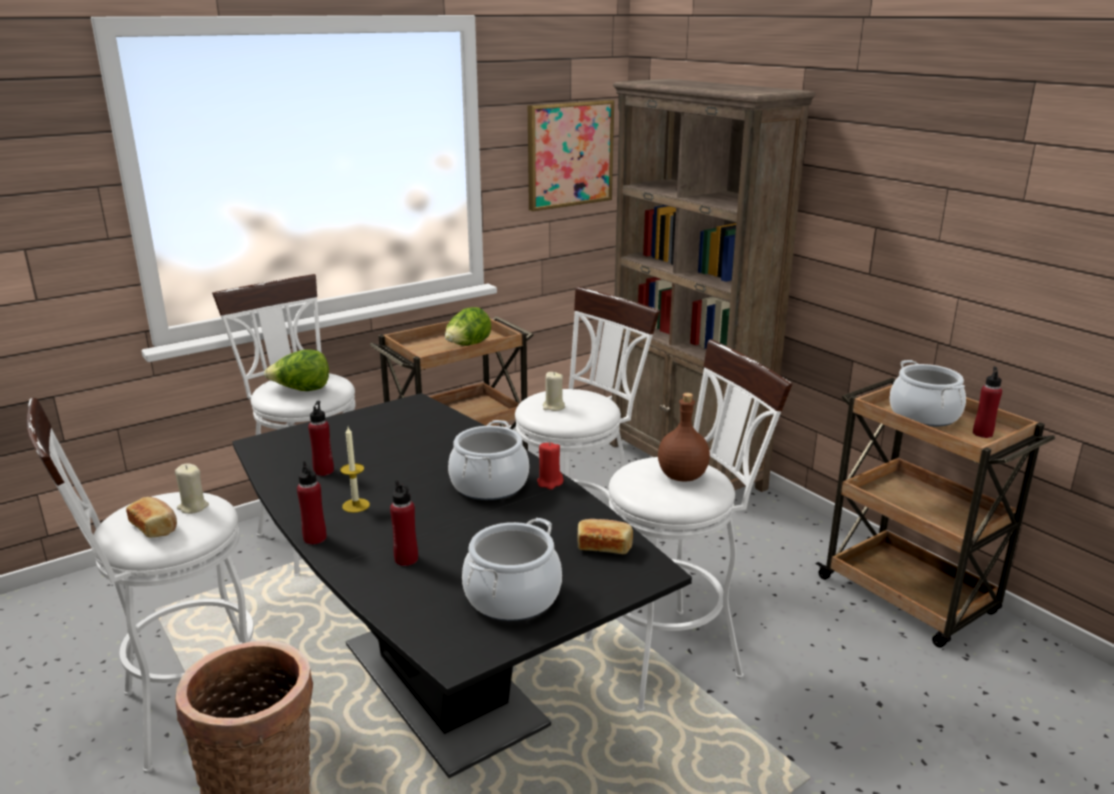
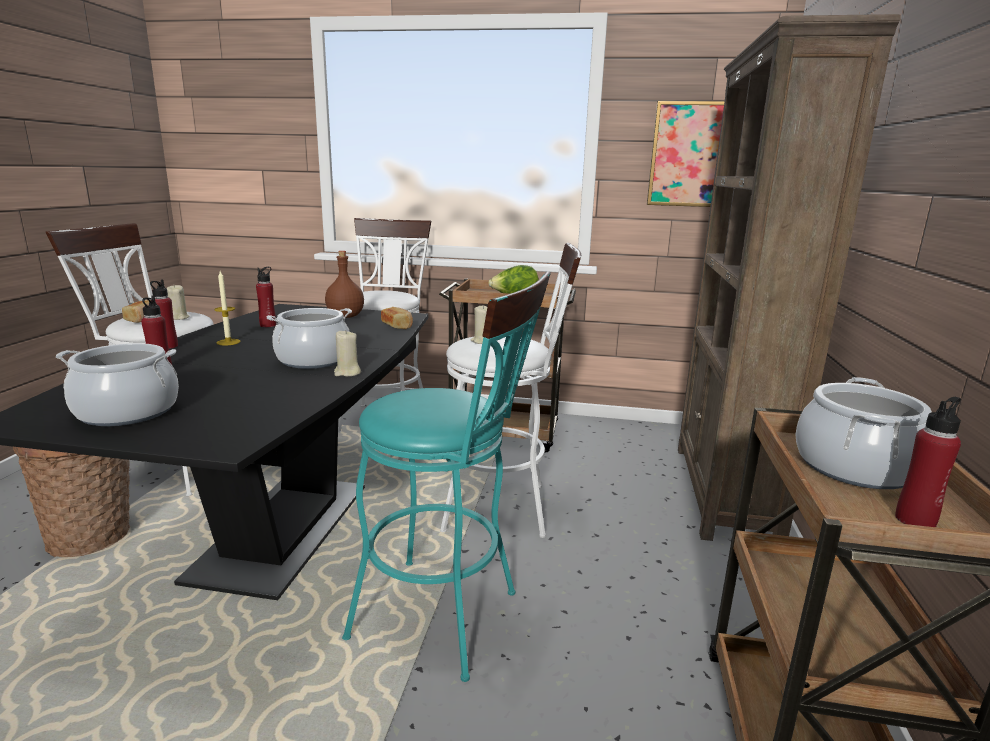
camera: 45 degrees right, 5 degrees down
(301, 390) = (372, 295): lettuce -> none
(550, 482) = (347, 373): red candle -> beige candle
(604, 546) = (255, 416): bread -> bread (397, 326)
(673, 653) = (448, 618): white stool -> turquoise stool
(683, 476) = (441, 407): brown bottle -> brown bottle (345, 317)

